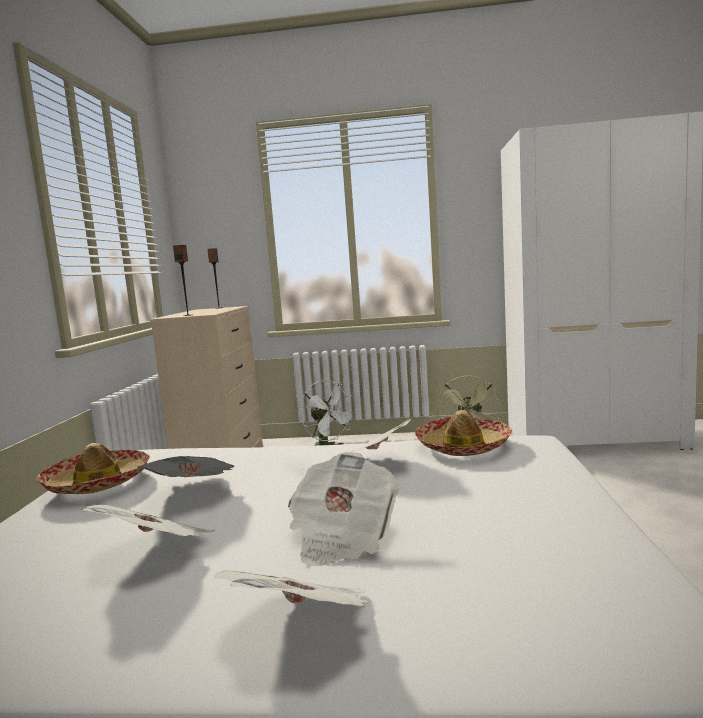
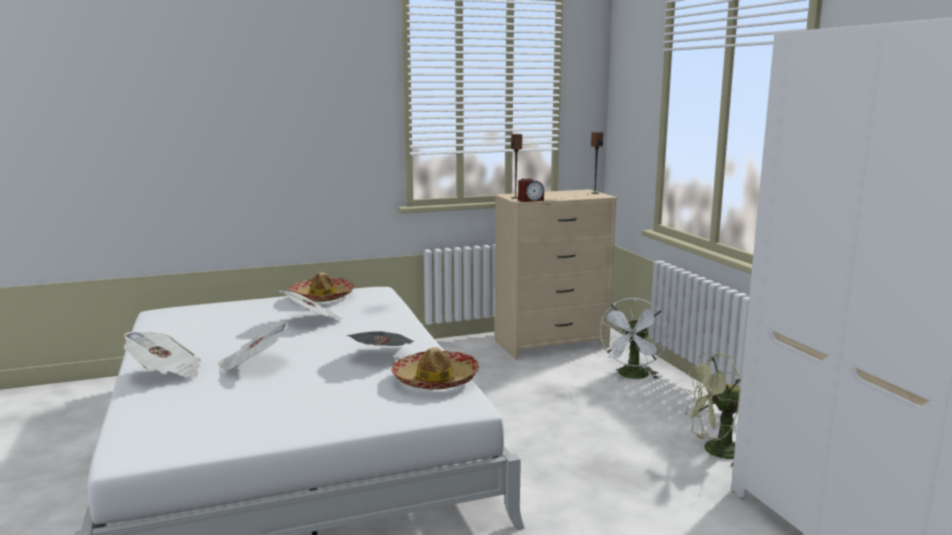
camera: 65 degrees right, 5 degrees up
(156, 550) = (239, 331): newspaper -> none
(212, 313) = (530, 200): none -> alarm clock

